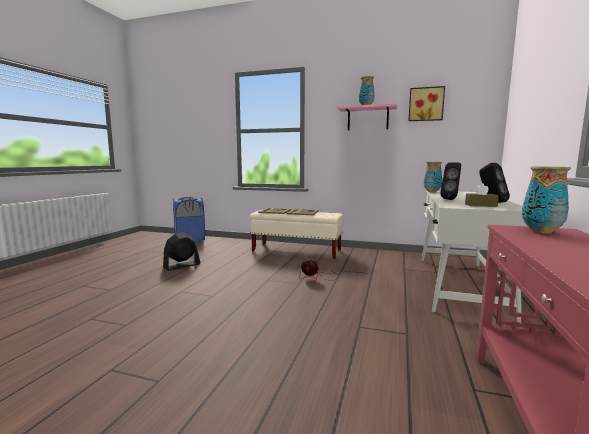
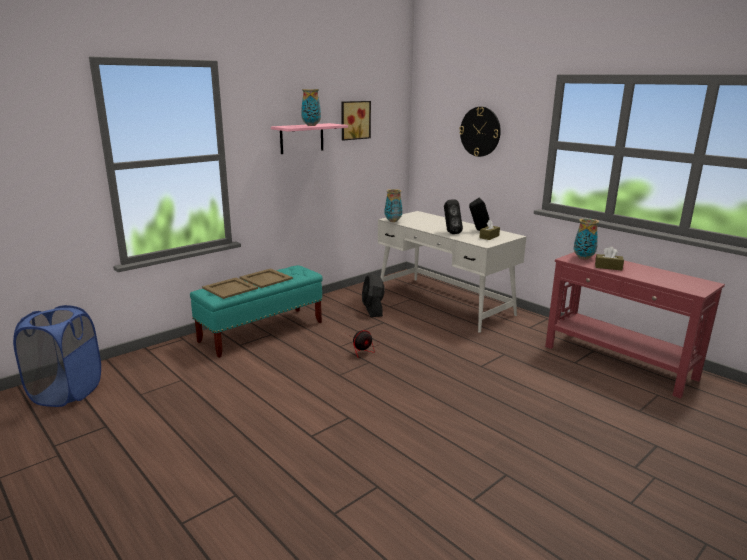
camera: 60 degrees left, 10 degrees up
(181, 266) = (205, 421): black fan -> black fan (373, 310)
(296, 251) = (262, 332): beige bench -> turquoise bench
(541, 92) = (480, 131): none -> wall clock
(543, 242) = (608, 267): none -> brown tissue box

